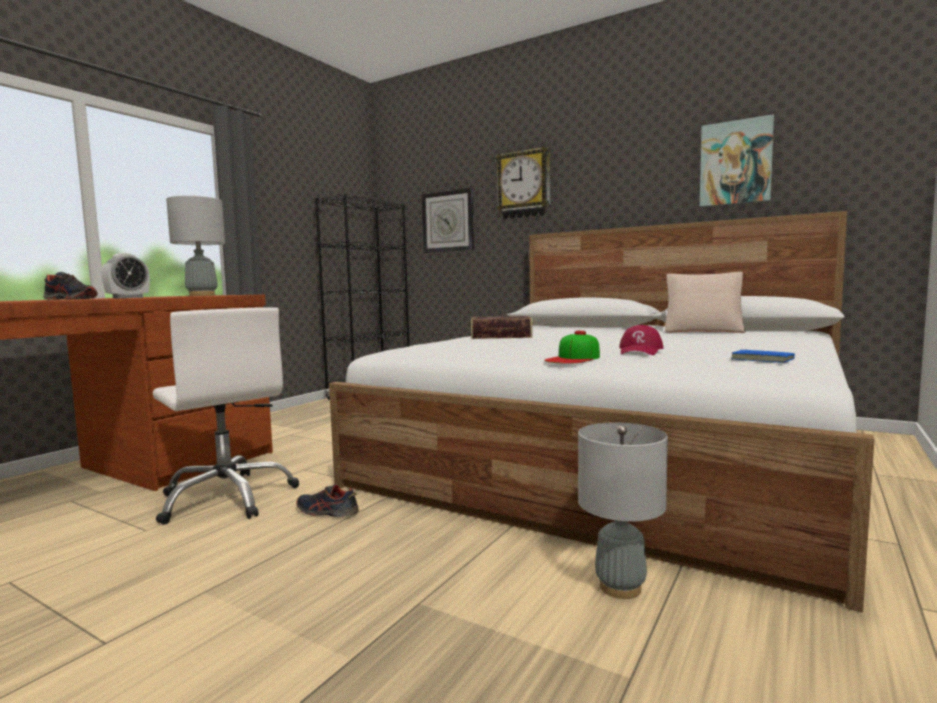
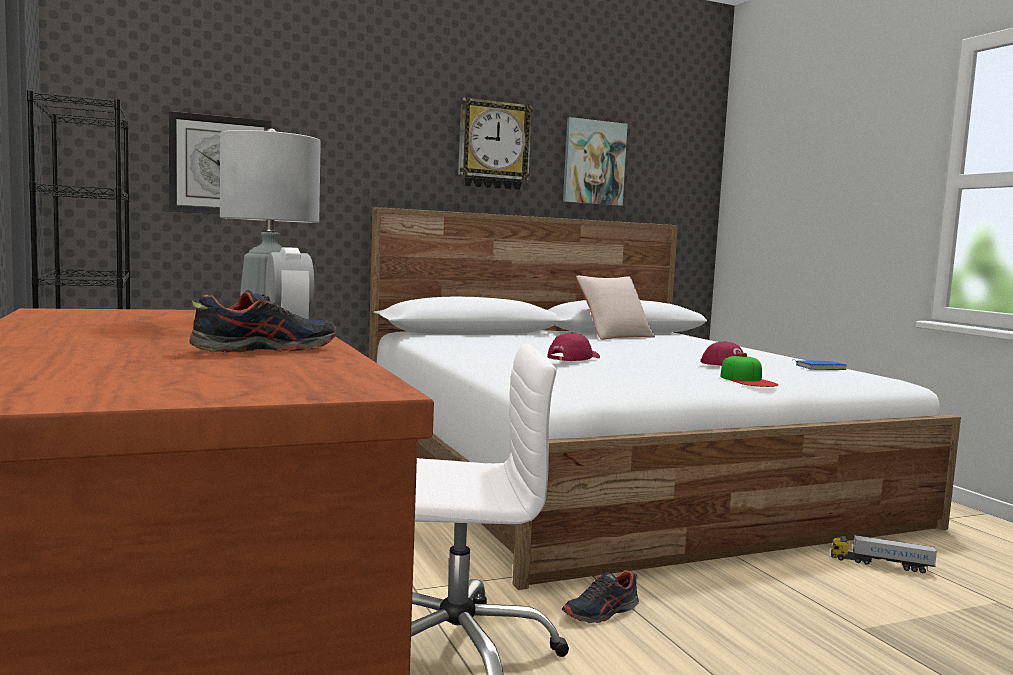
camera: 55 degrees left, 0 degrees up
(501, 336) = (573, 358): book -> red cap
(524, 184) = (358, 134): wall clock -> wall clock (493, 145)
(620, 588) = (881, 564): grey table lamp -> toy truck

